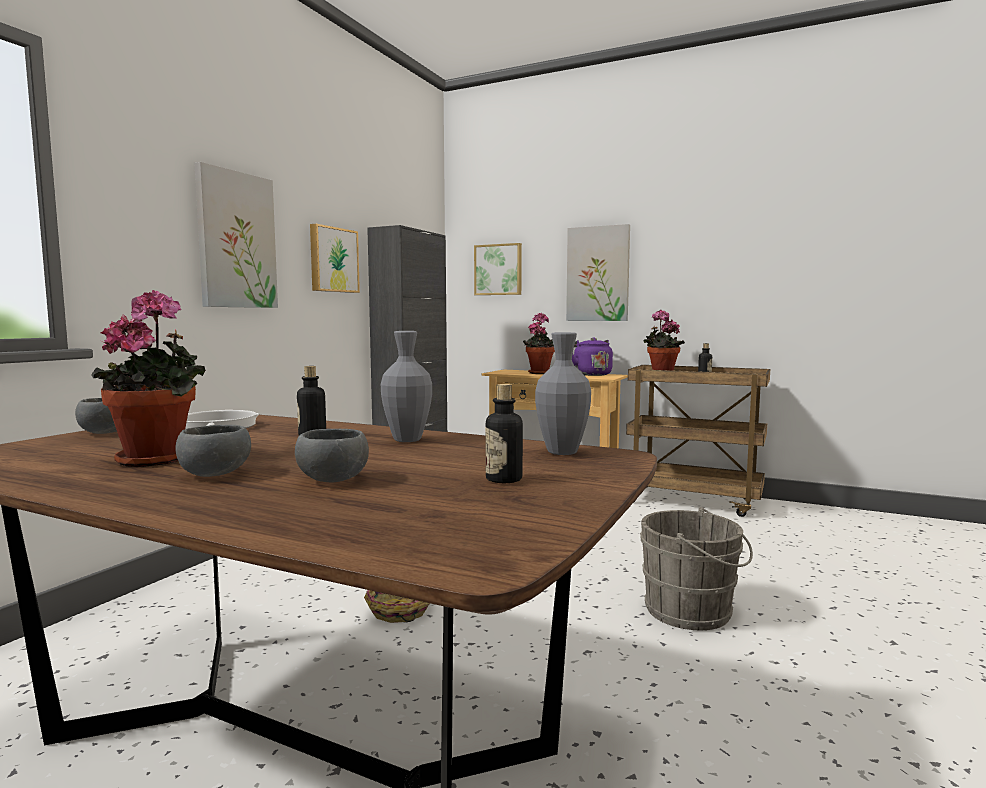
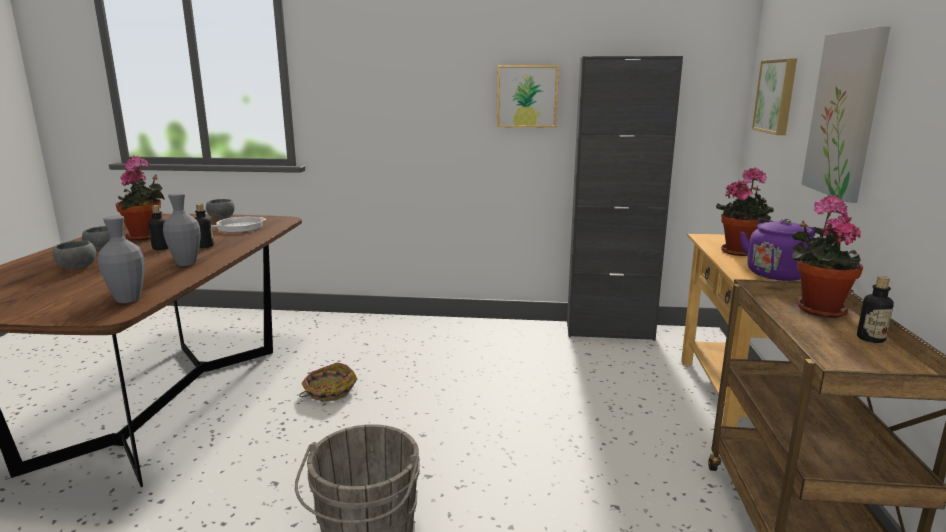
camera: 70 degrees right, 10 degrees up
(236, 240) = (415, 89): picture -> none
(503, 479) = (54, 295): bottle -> bottle (161, 248)

